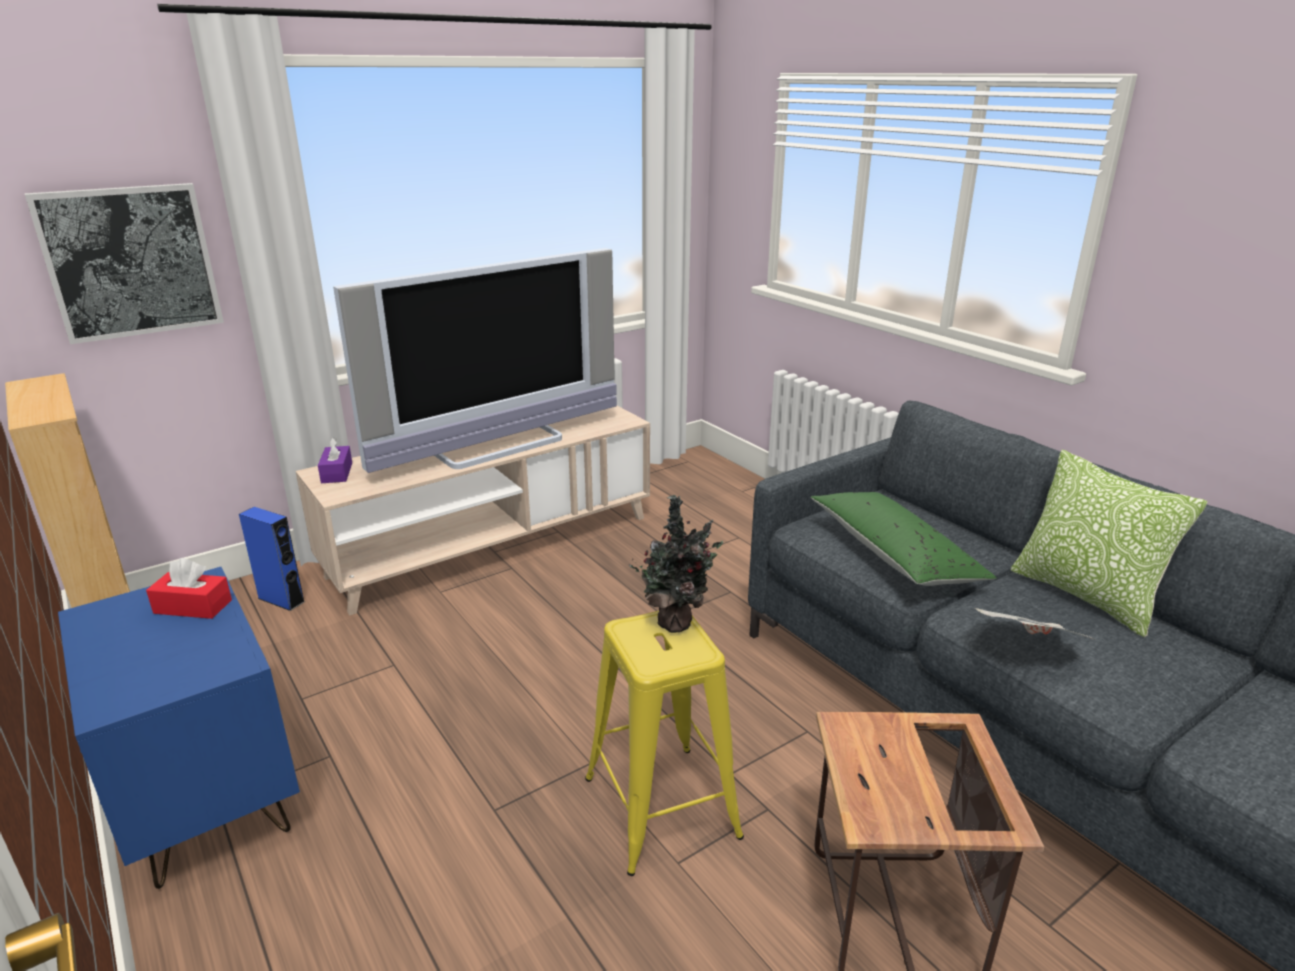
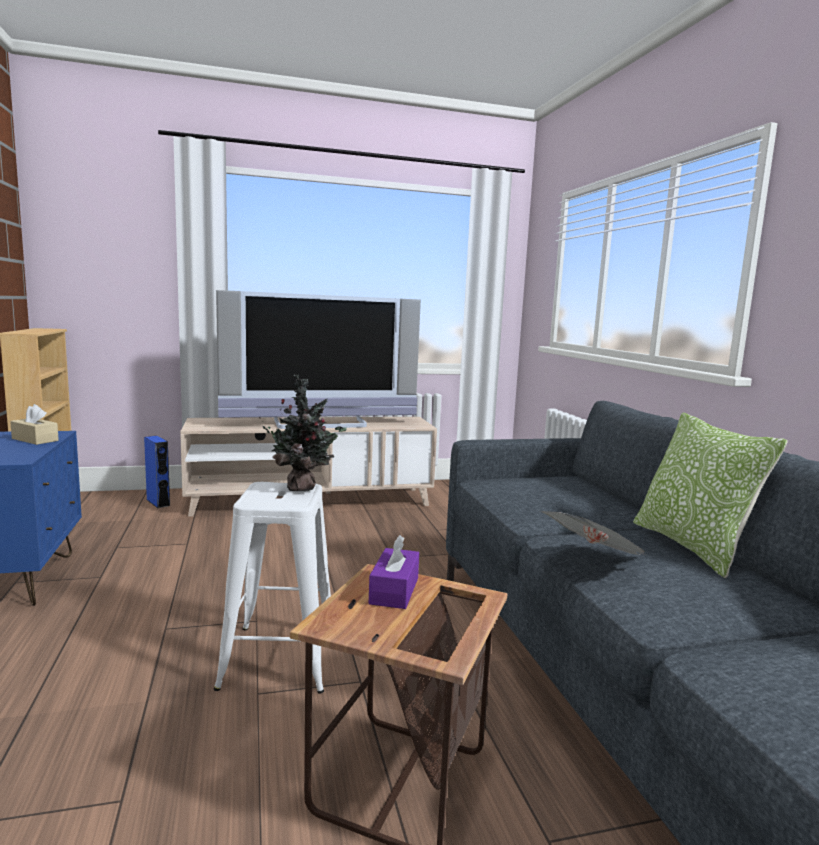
camera: 20 degrees right, 15 degrees down
(130, 262) = (120, 273): picture -> none
(193, 606) = (35, 439): red tissue box -> beige tissue box
(337, 473) = (208, 421): purple tissue box -> purple tissue box (394, 590)
(661, 807) = (280, 657): yellow stool -> white stool
(894, 554) = (538, 501): green pillow -> none

